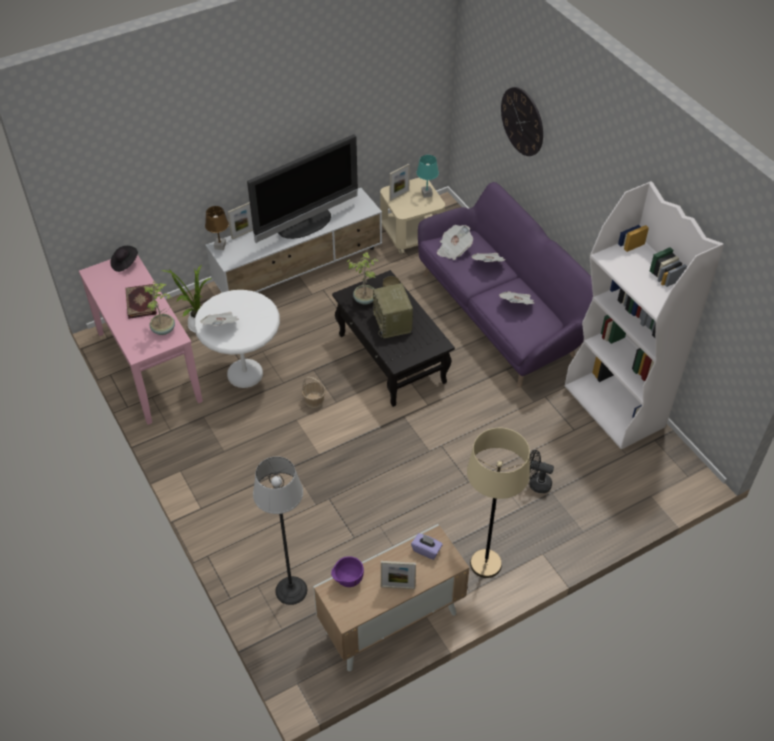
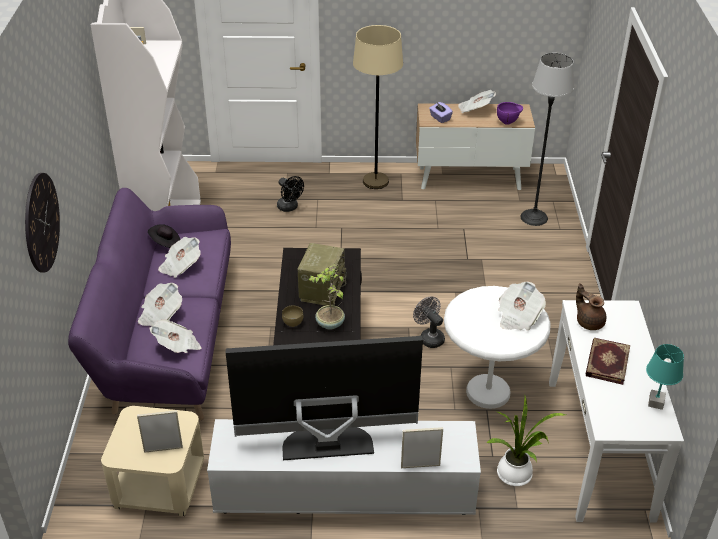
camera: 150 degrees left, 10 degrees down
(124, 263) = (615, 424): black hat -> black hat (165, 243)
(148, 366) = (599, 447): pink console table -> white console table
(164, 329) = (589, 322): potted plant -> brown teapot
(220, 246) = (461, 460): brown table lamp -> none
(314, 400) = (429, 337): basket -> grey fan
(398, 587) = (475, 110): picture frame -> newspaper
(426, 194) = (128, 435): turquoise table lamp -> turquoise table lamp (656, 403)

